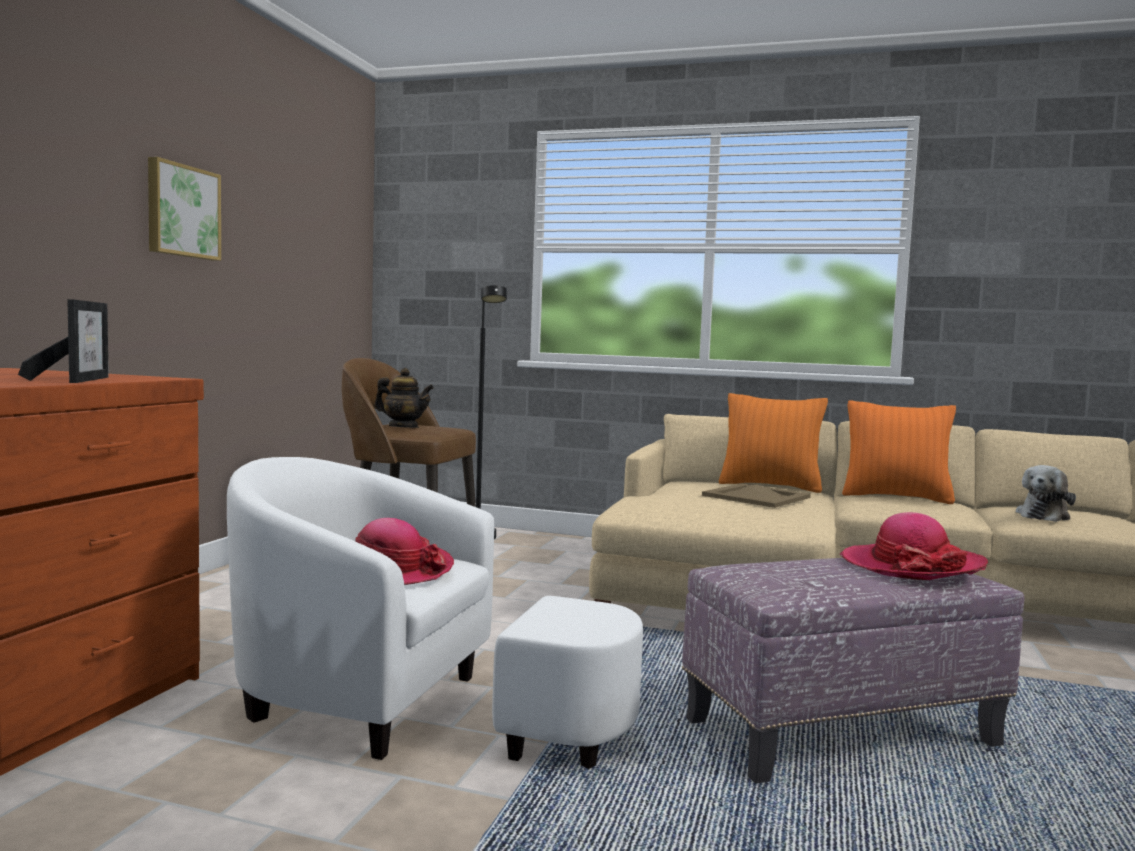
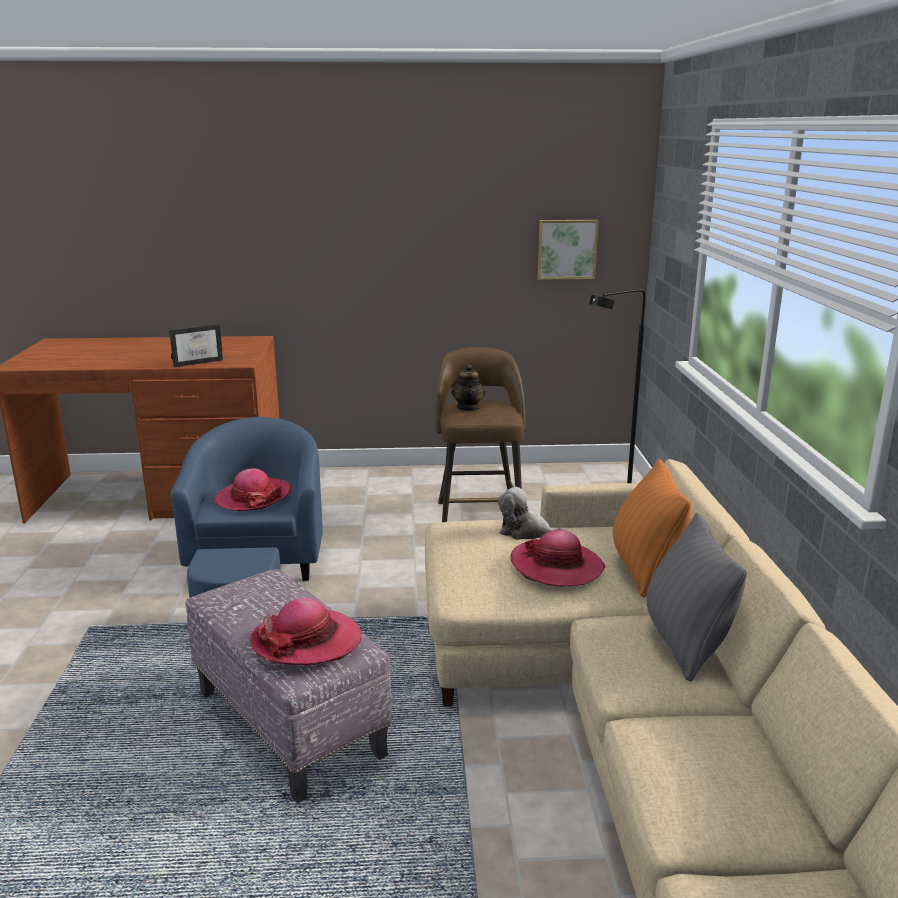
camera: 70 degrees right, 15 degrees up
(182, 211) = (403, 233): picture -> picture (566, 249)
(406, 710) = (255, 574): white armchair -> blue armchair
(757, 496) = (556, 566): beige tray -> hat
(896, 497) = (685, 643): orange pillow -> grey pillow
(1044, 515) = (677, 745): plush toy -> plush toy (525, 532)

